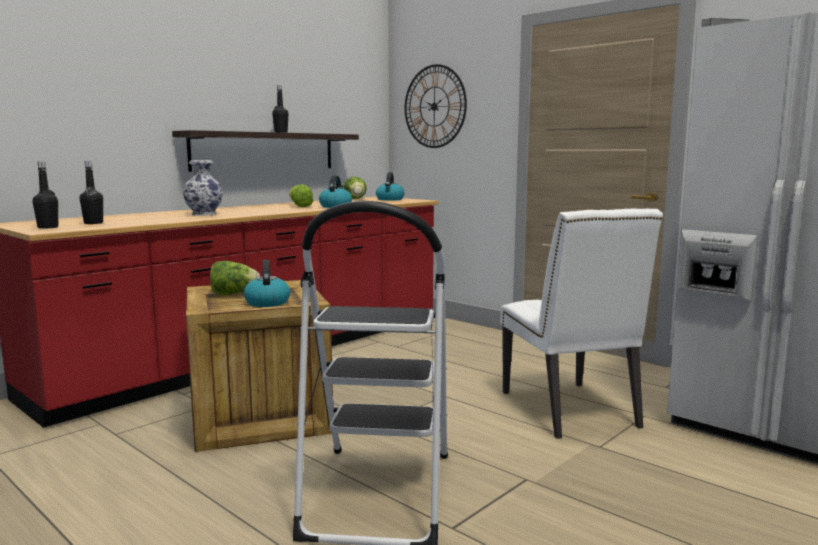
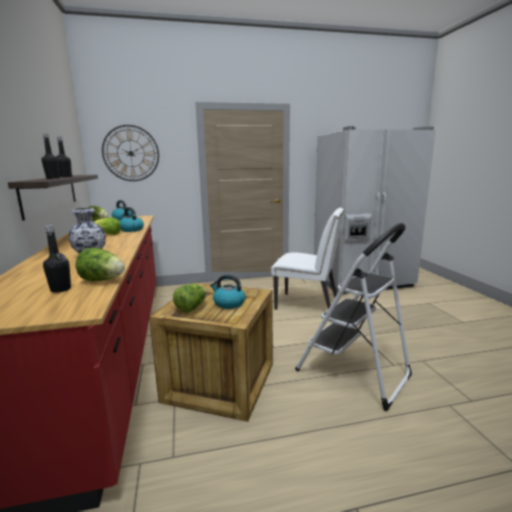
camera: 55 degrees left, 5 degrees up
(48, 227) = (52, 307): black bottle -> black bottle (53, 178)
(125, 224) = (103, 280): none -> lettuce

